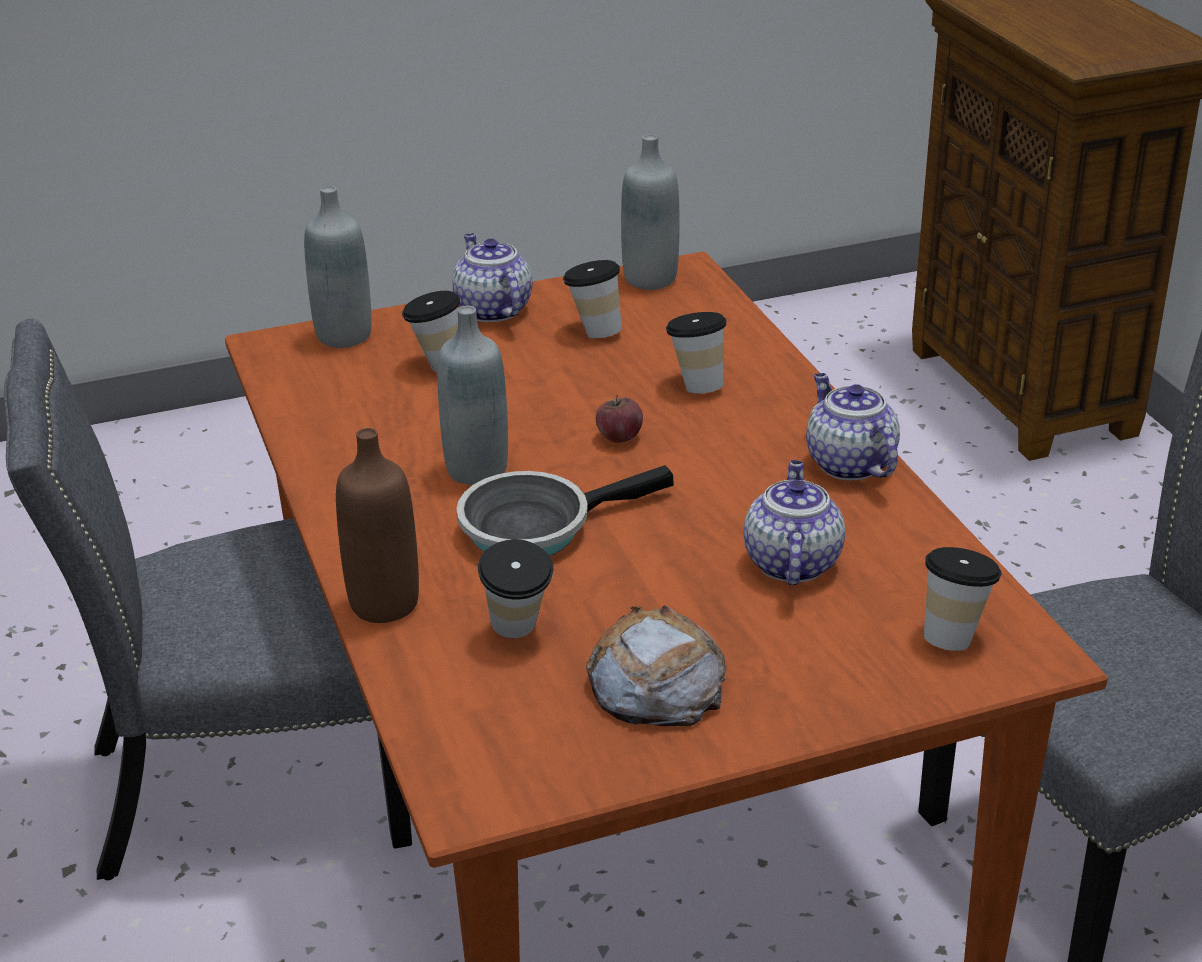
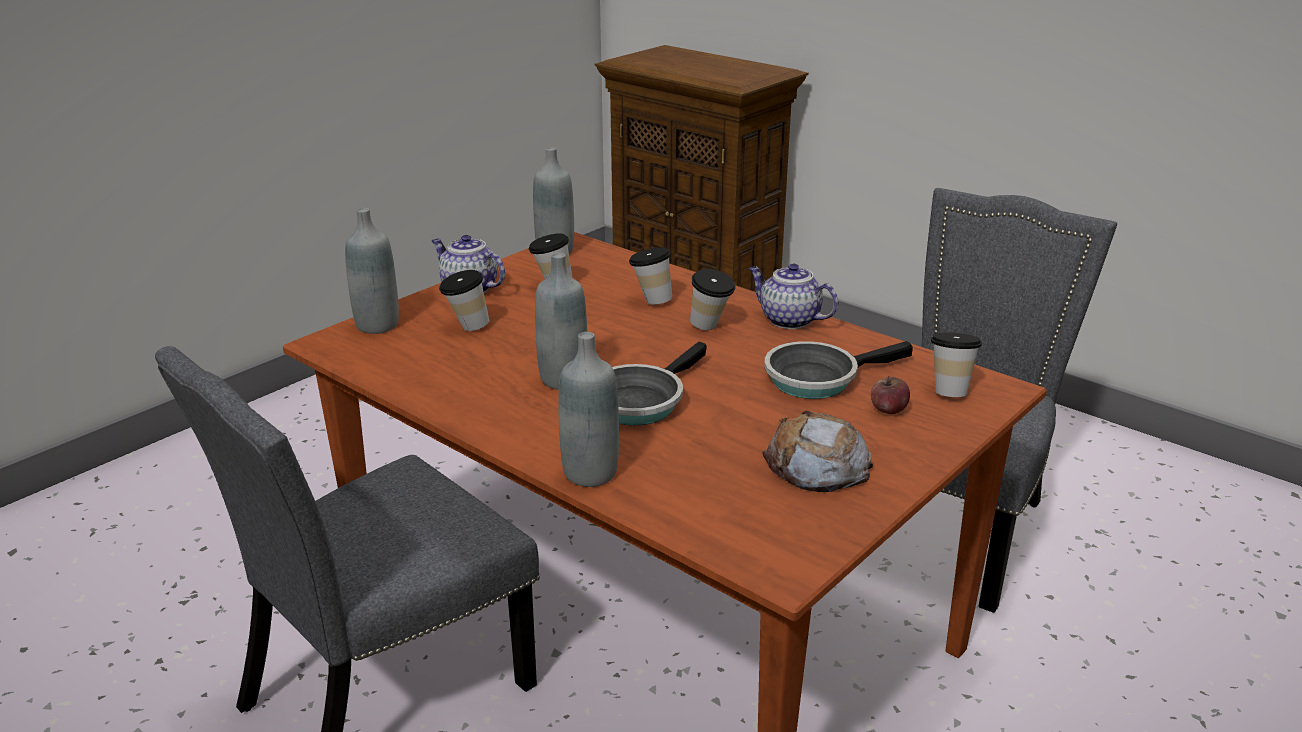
camera: 30 degrees left, 5 degrees down
(384, 604) = (590, 473): brown bottle -> grey bottle
(518, 634) = (700, 464): cup -> cup (710, 327)
(619, 437) = (636, 339): apple -> apple (888, 410)
(791, 562) = (817, 378): teapot -> frying pan

